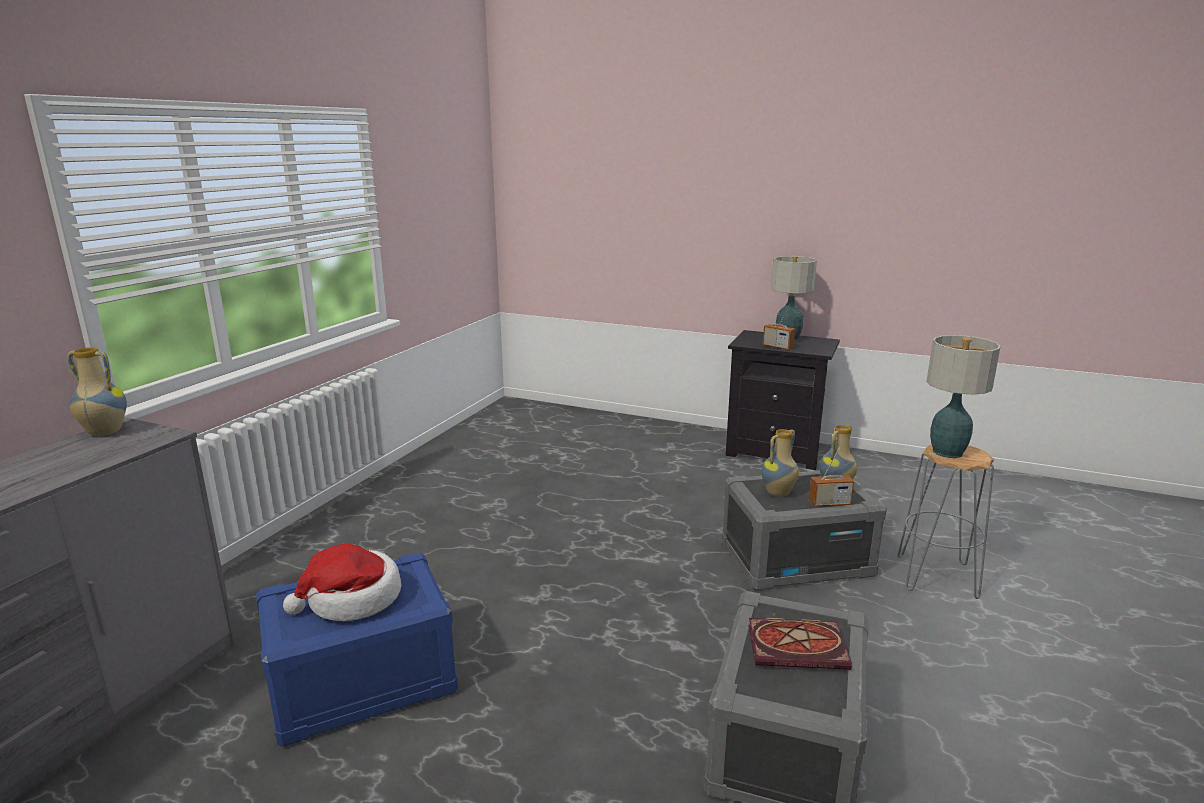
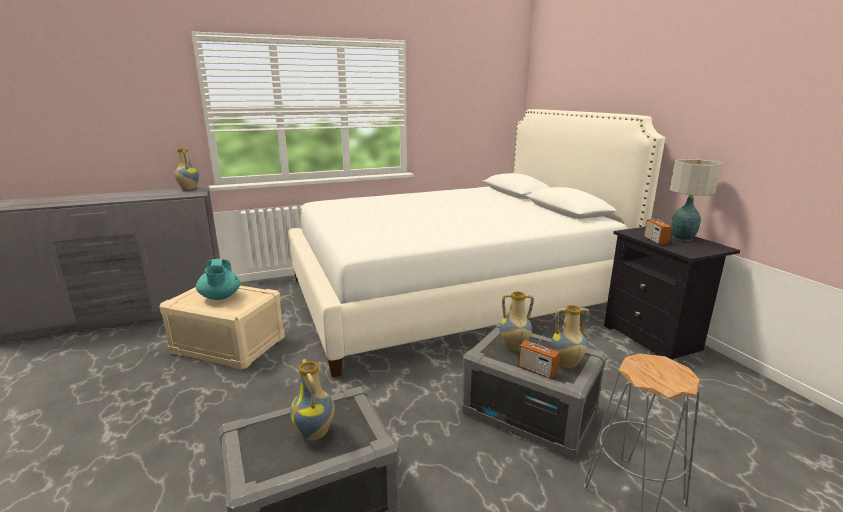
camera: 45 degrees right, 0 degrees up
(352, 599) = (220, 297): hat -> turquoise teapot
(362, 683) = (228, 346): blue storage box -> beige storage box
(537, 482) = (451, 294): none -> white bed
(799, 646) = (316, 433): book -> vase
(948, 452) = (646, 366): table lamp -> none

